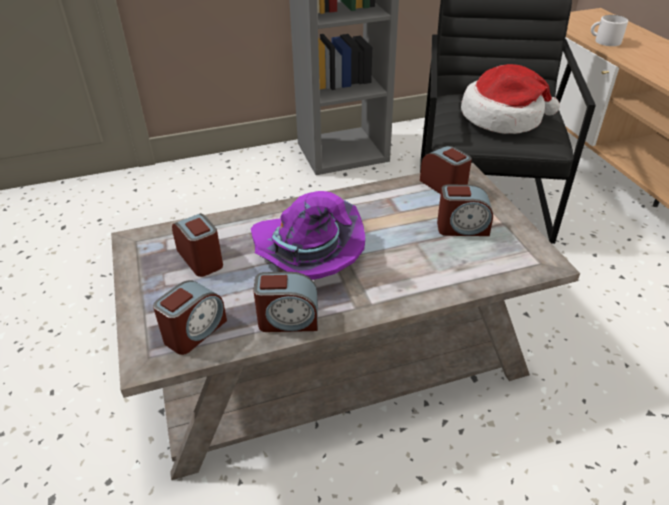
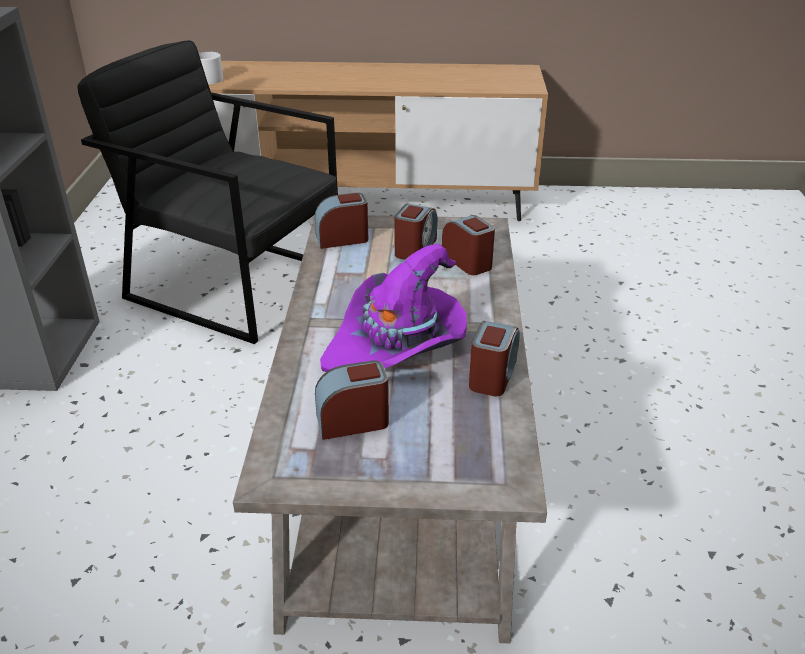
camera: 70 degrees left, 5 degrees down
(194, 331) = (480, 443): alarm clock -> alarm clock (468, 261)
(503, 118) = (250, 176): hat -> none

